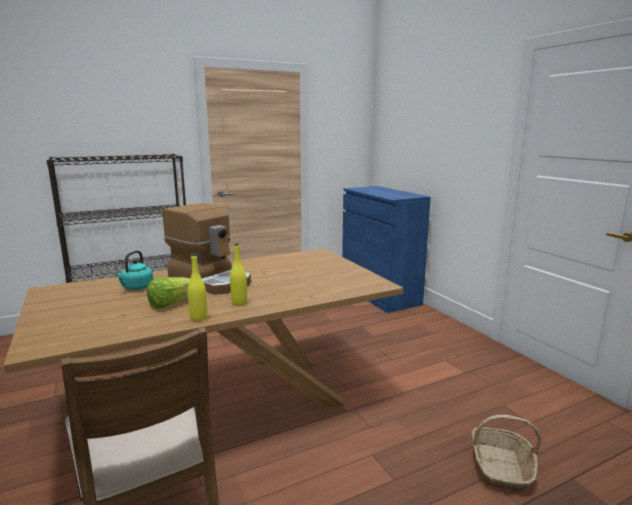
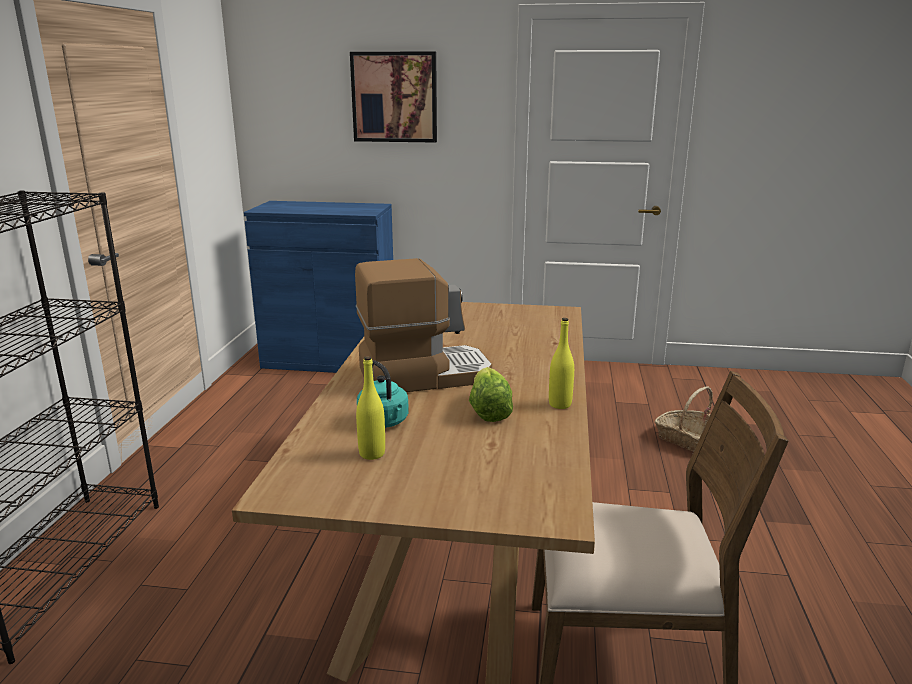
camera: 55 degrees left, 5 degrees up
(239, 303) = (536, 377): yellow bottle -> yellow bottle (372, 454)
(442, 120) = (394, 97): none -> picture

